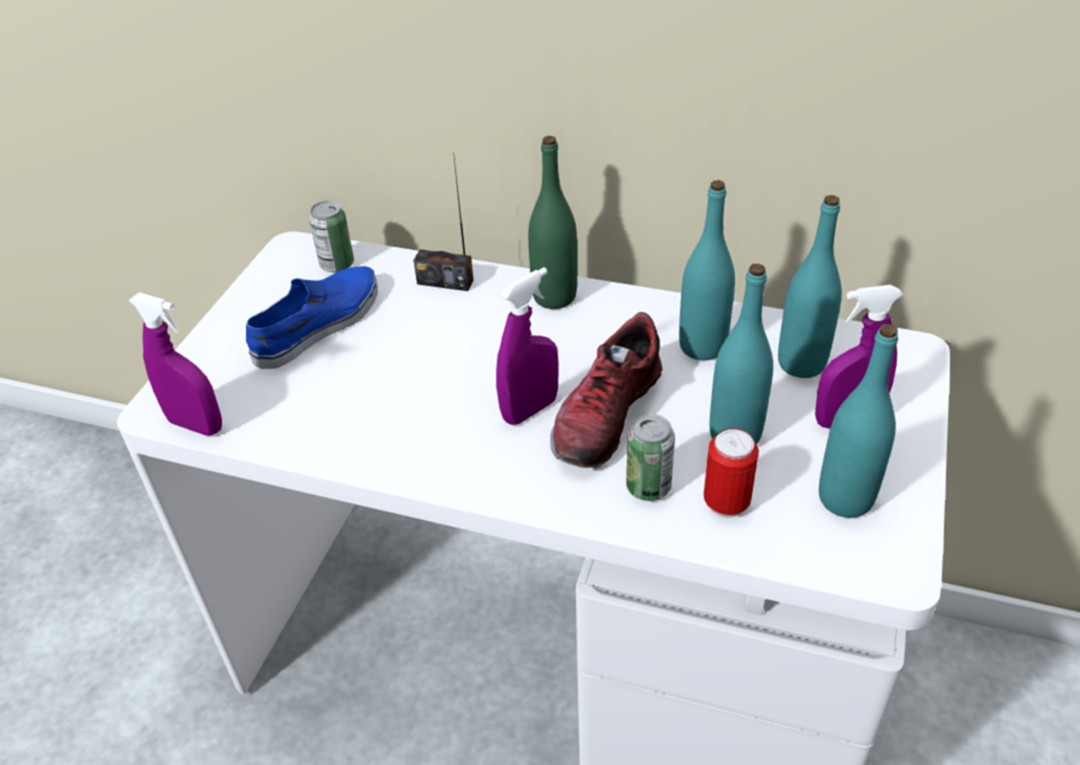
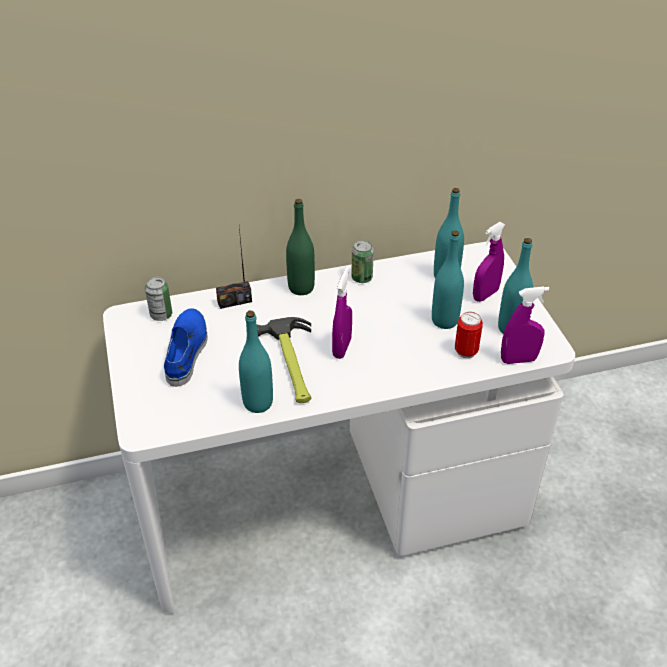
camera: 35 degrees left, 0 degrees up
(196, 425) = (172, 429): purple spray bottle -> purple spray bottle (518, 360)
(434, 402) = (291, 364): none -> hammer
(604, 413) = (378, 335): shoe -> none
(648, 487) = (427, 359): can -> can (362, 278)
(702, 346) = (395, 285): turquoise bottle -> turquoise bottle (258, 403)

